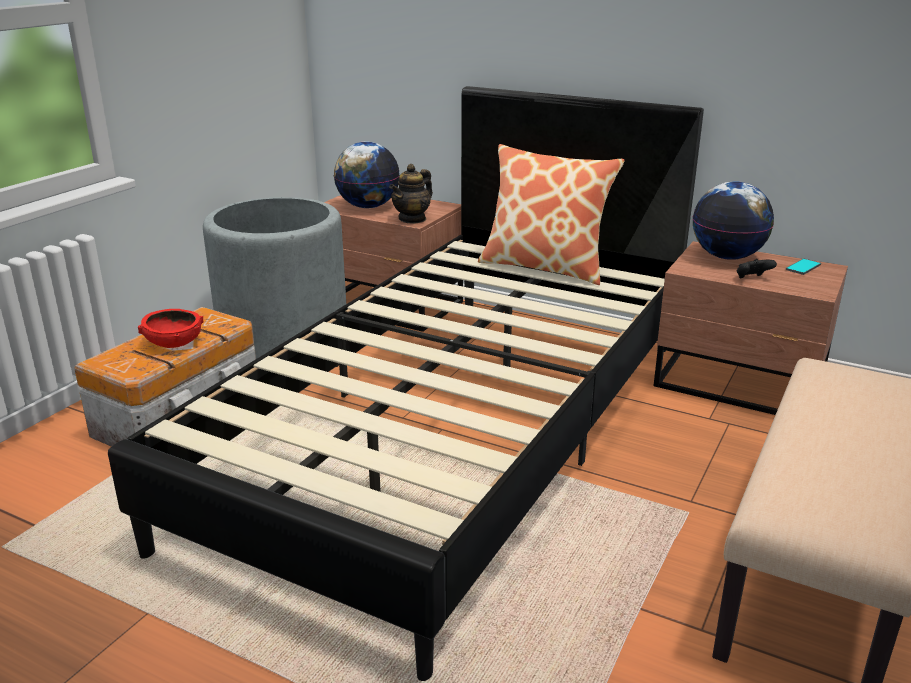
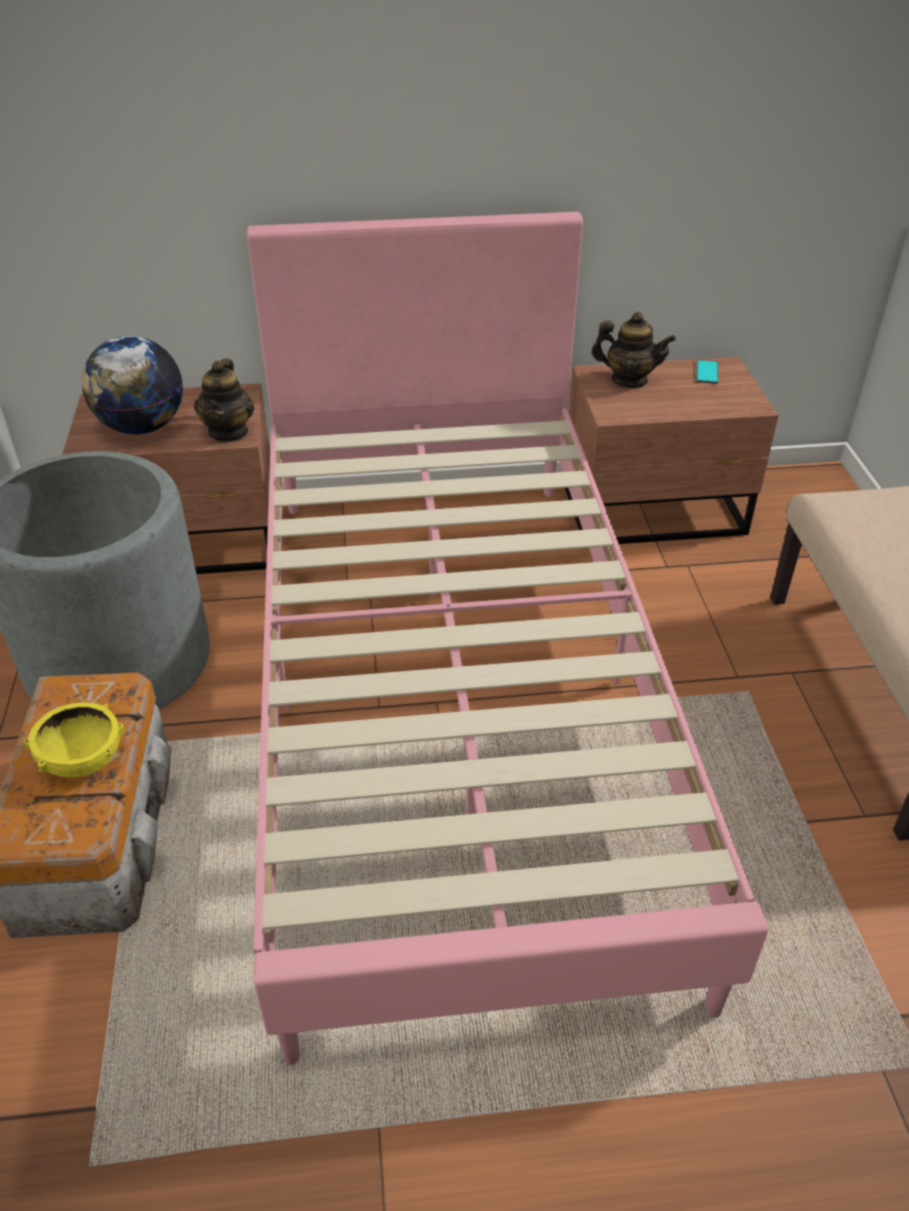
camera: 35 degrees left, 15 degrees up
(174, 343) = (82, 758): red bowl -> yellow bowl
(456, 431) = (454, 698): black bed -> pink bed
(545, 267) = (426, 447): pillow -> none
(727, 257) = (629, 380): globe -> teapot
(752, 279) = (683, 407): black game controller -> none

